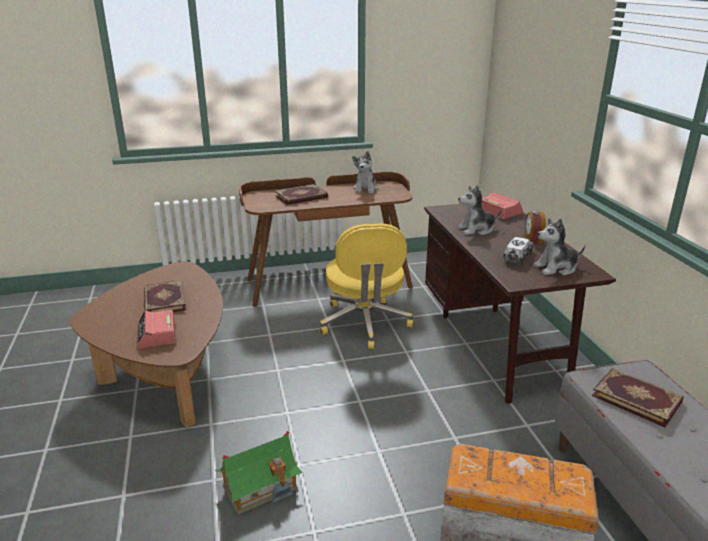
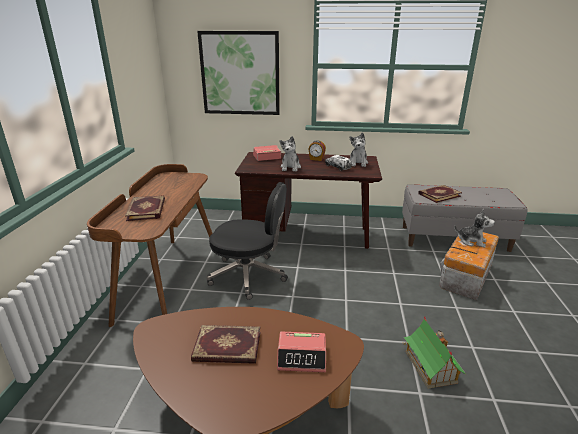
camera: 70 degrees left, 0 degrees up
(364, 324) = (249, 275): yellow office chair -> black office chair
(365, 189) = (164, 184): plush toy -> plush toy (471, 241)
(538, 90) = (240, 73): none -> picture

